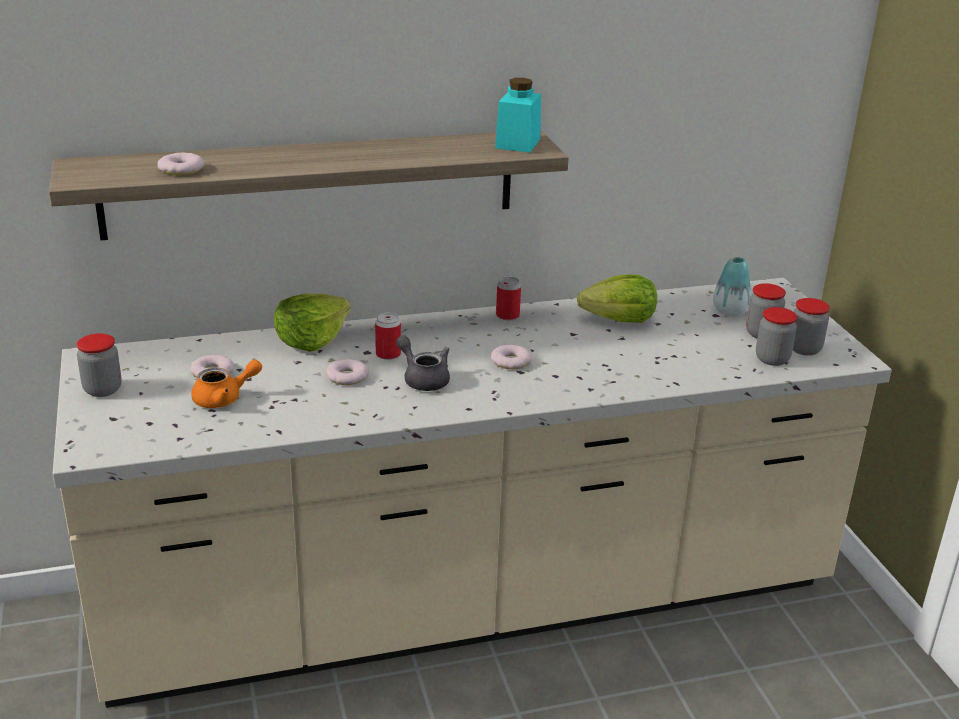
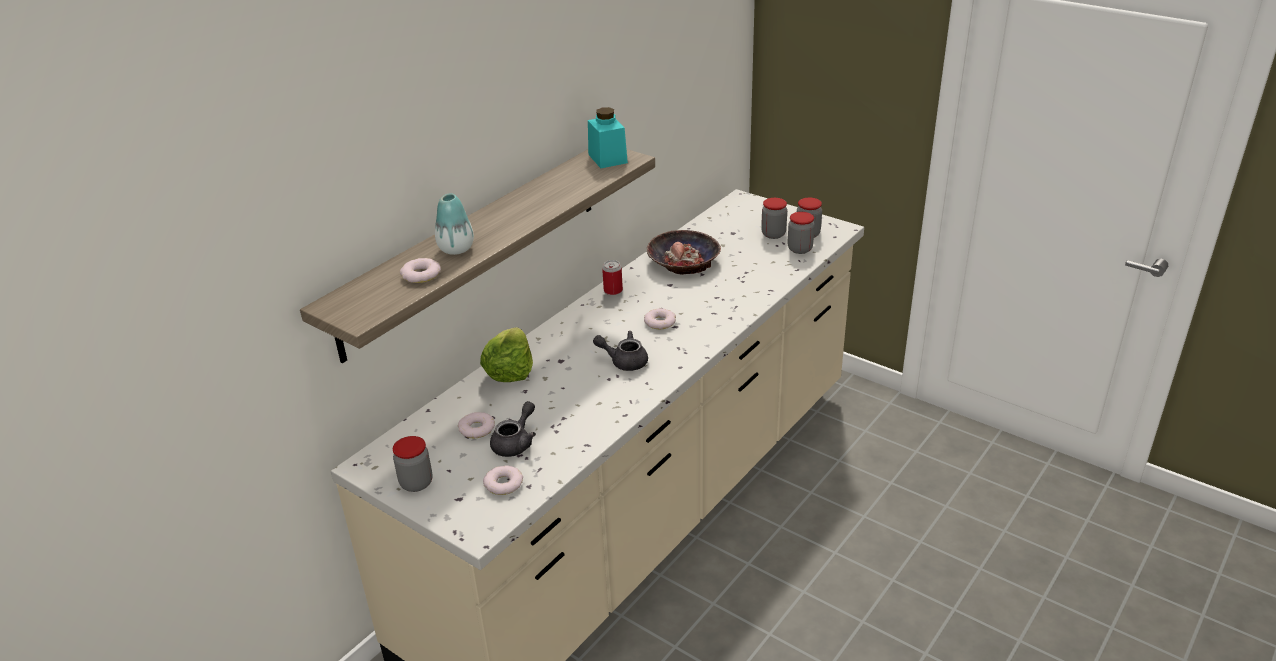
camera: 35 degrees left, 5 degrees up
(224, 399) = (516, 443): orange teapot -> grey teapot
(347, 376) = (573, 384): donut -> donut (503, 484)
(388, 354) = (577, 355): can -> none
(619, 320) = (683, 262): lettuce -> bowl
(730, 311) = (737, 226): vase -> vase (456, 249)

